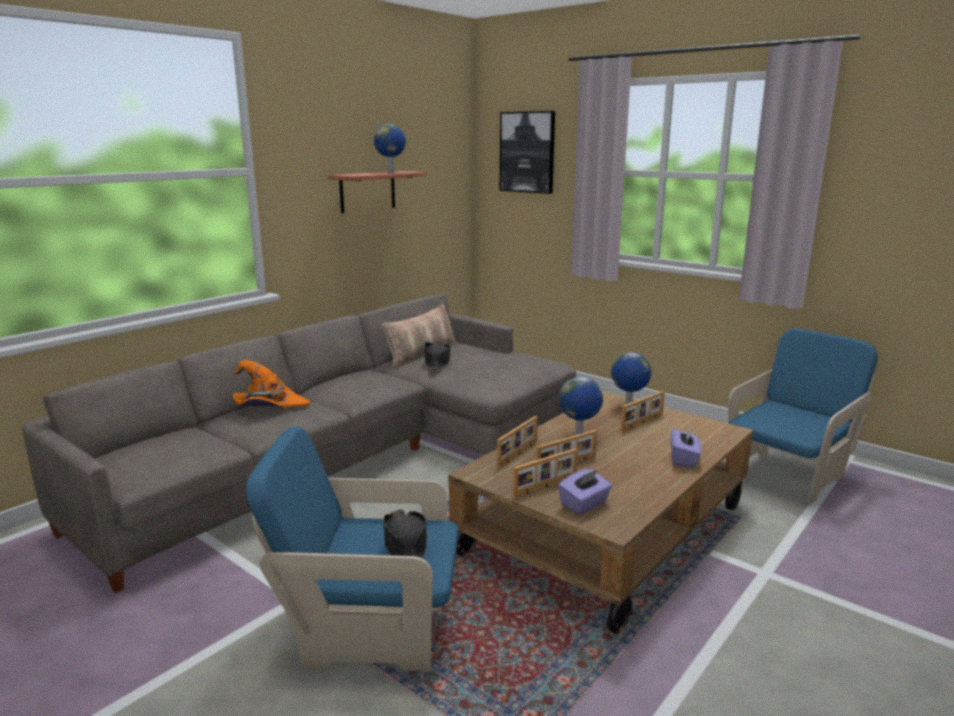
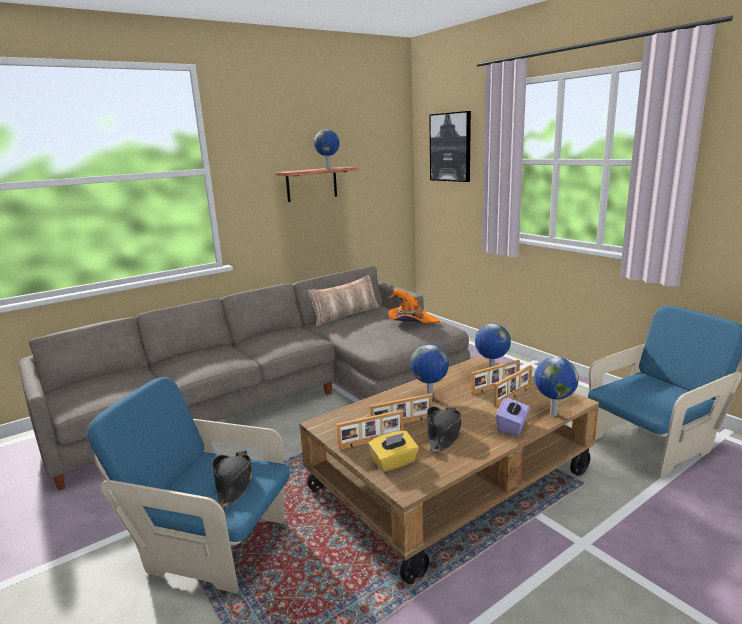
camera: 15 degrees right, 0 degrees up
(269, 405) = (202, 354): orange hat -> orange hat (411, 321)
(437, 362) = (351, 323): black hat -> black hat (443, 434)
(518, 453) = (368, 409): picture frame -> picture frame (513, 396)
(584, 504) = (394, 462): purple tissue box -> yellow tissue box
(715, 444) = (552, 414): none -> globe

